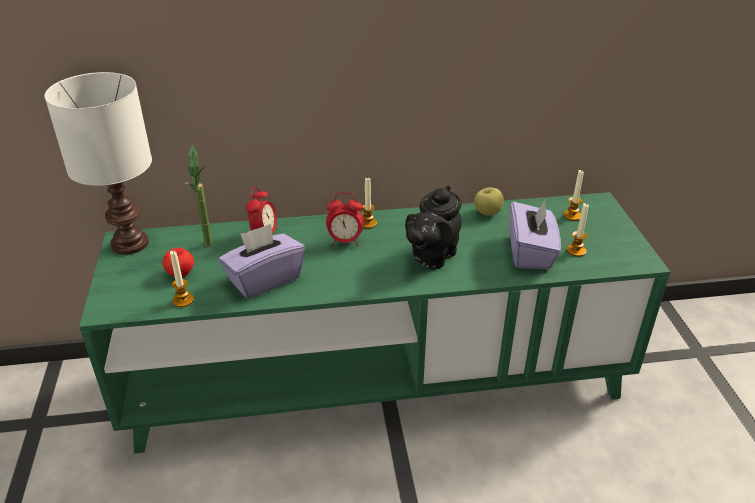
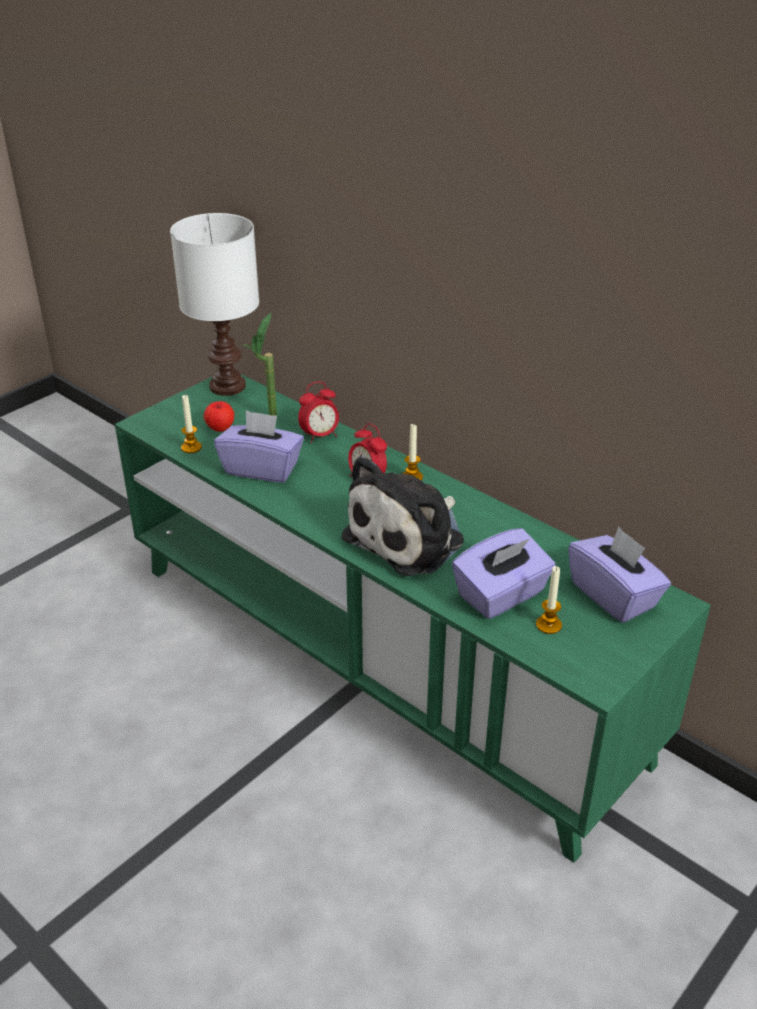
camera: 50 degrees right, 0 degrees up
(431, 257) = (409, 537): black teapot -> plush toy
(487, 213) = (532, 537): apple -> none
(572, 215) = (614, 595): candle -> purple tissue box

